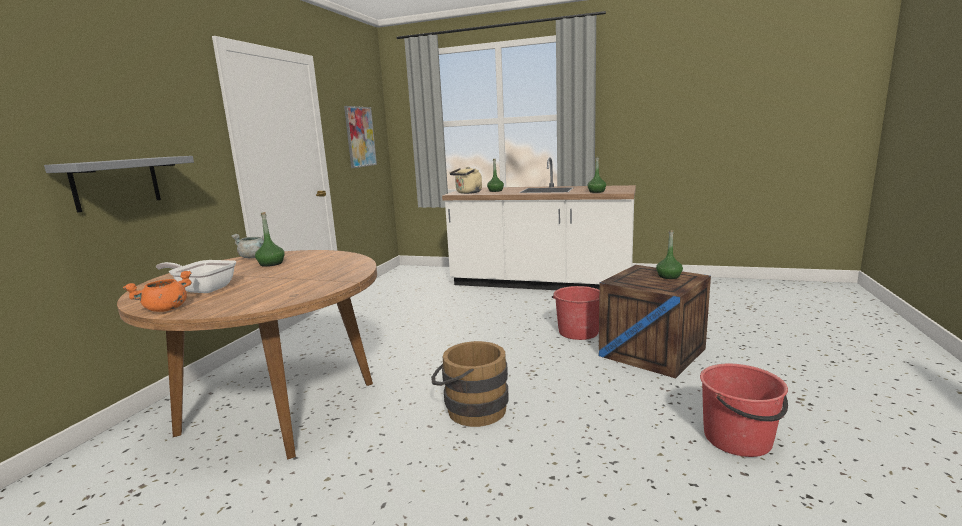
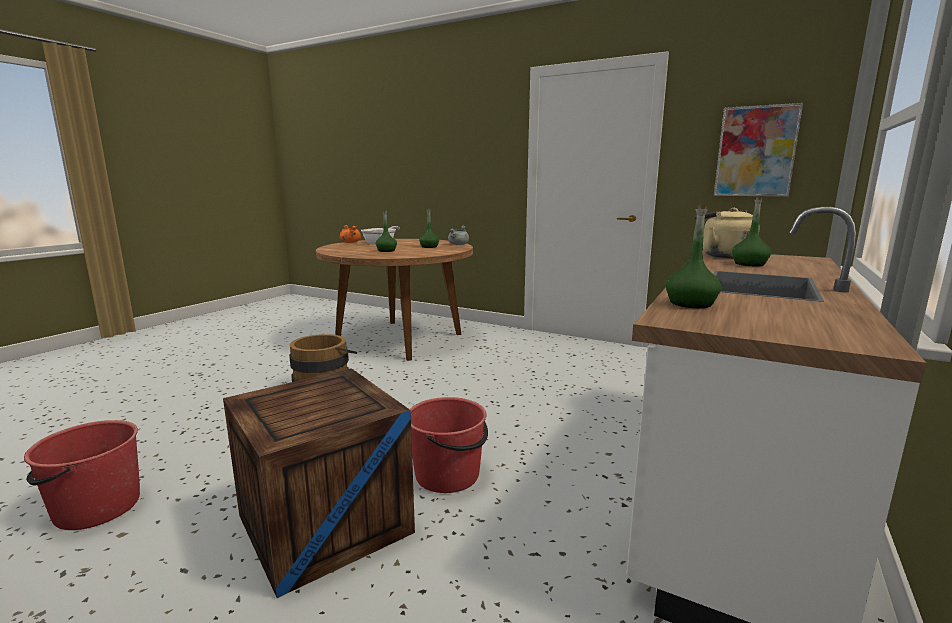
camera: 100 degrees right, 0 degrees up
(116, 183) = (441, 181): grey shelf -> none
(668, 276) = (308, 415): green bottle -> green bottle (386, 251)

